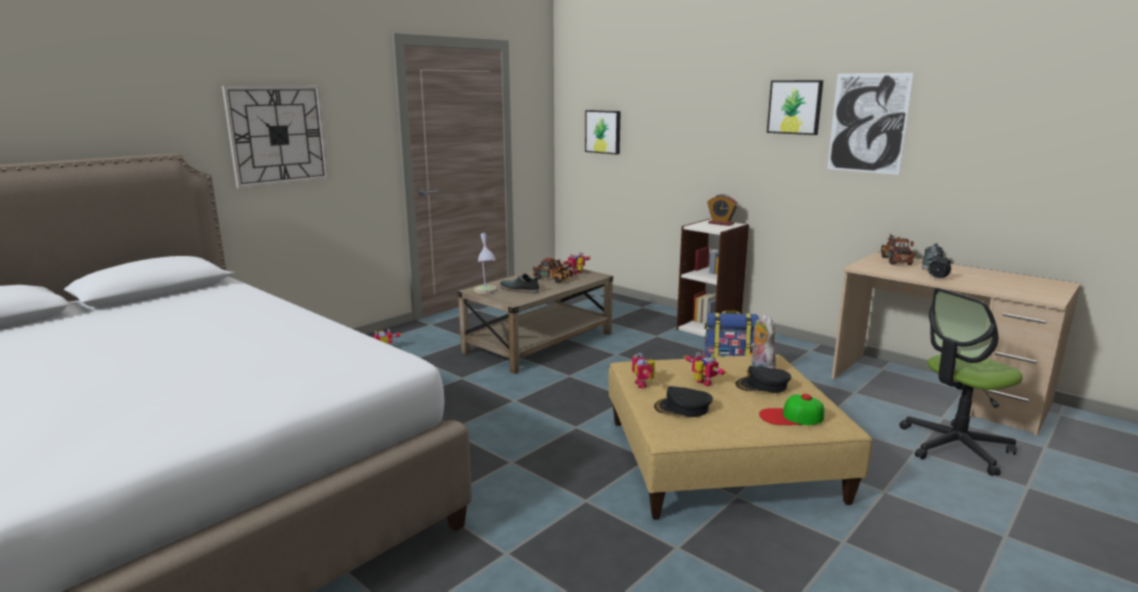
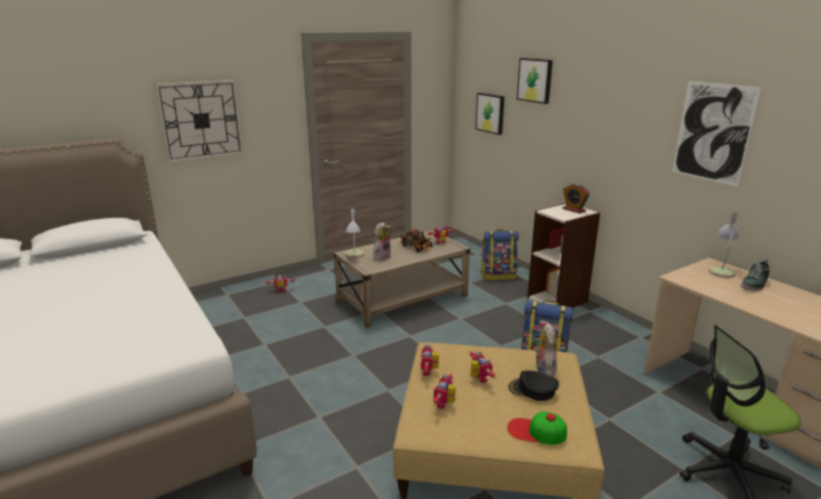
camera: 15 degrees right, 5 degrees up
(519, 290) = (382, 257): shoe -> plush toy
(633, 313) = (498, 276): none -> backpack
(682, 408) = (445, 404): black cap -> toy robot
(795, 107) = (648, 109): picture -> picture (535, 80)
(895, 260) = (721, 270): toy truck -> table lamp
(937, 279) = (747, 302): alarm clock -> none

